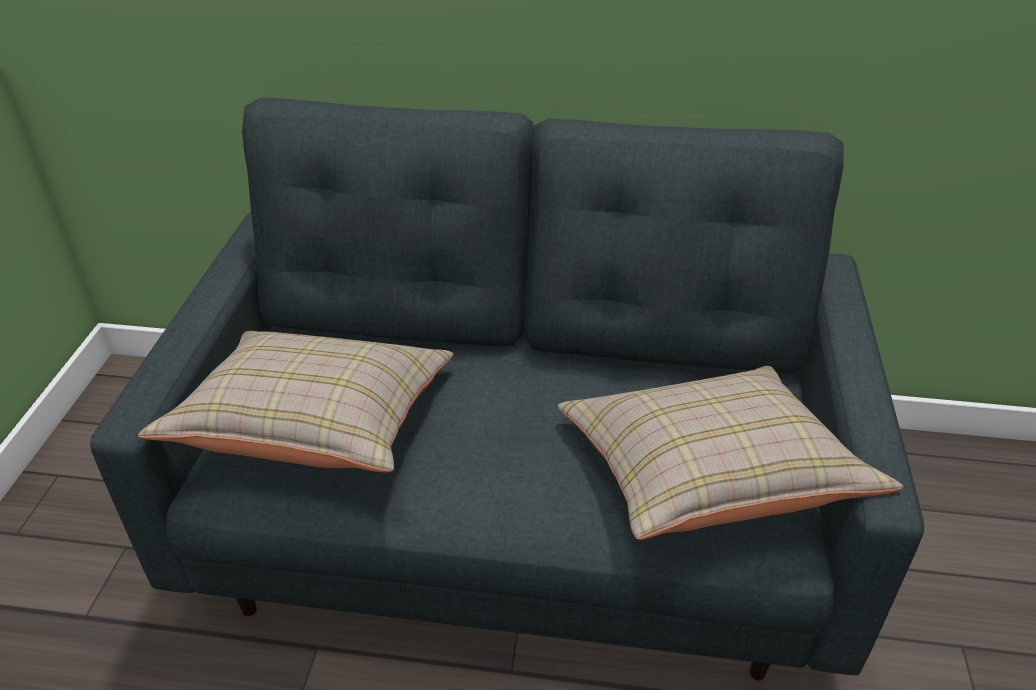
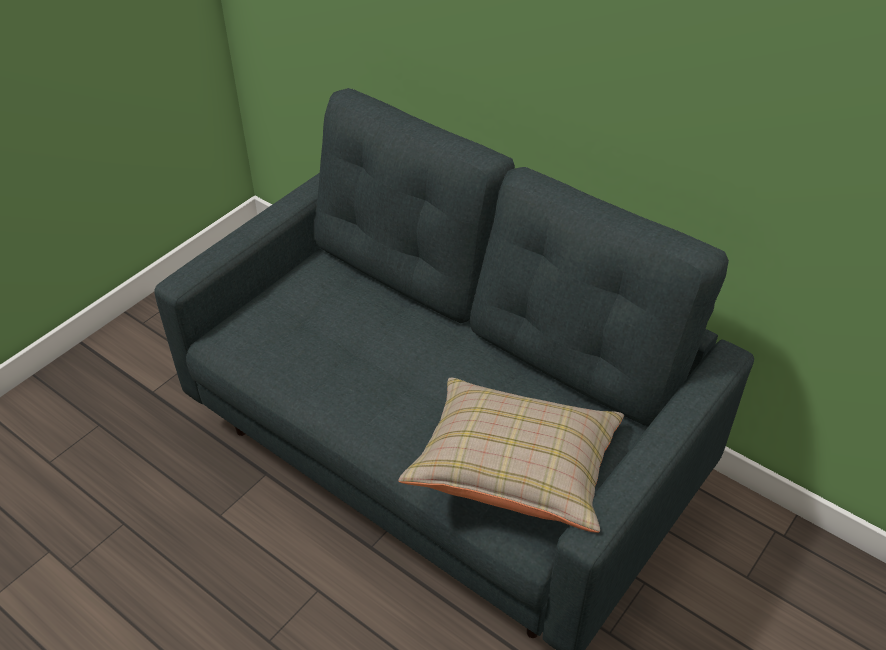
camera: 30 degrees right, 5 degrees up
(318, 429) = (298, 330): beige pillow -> none

